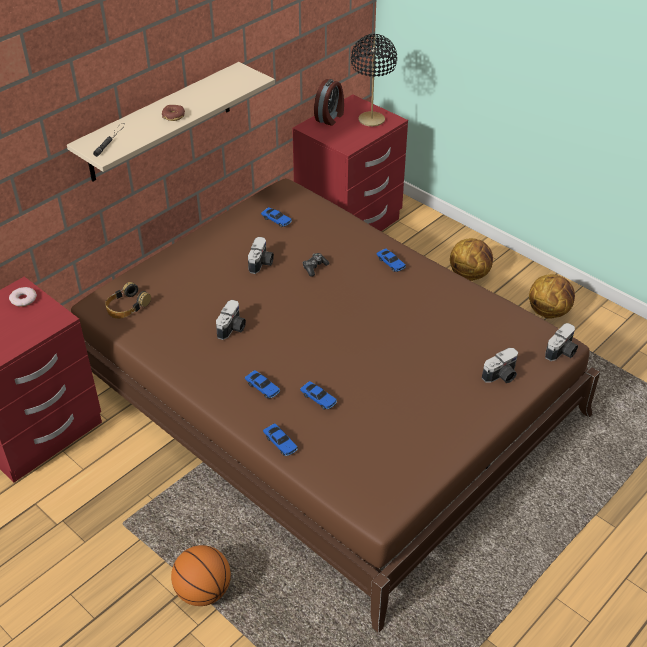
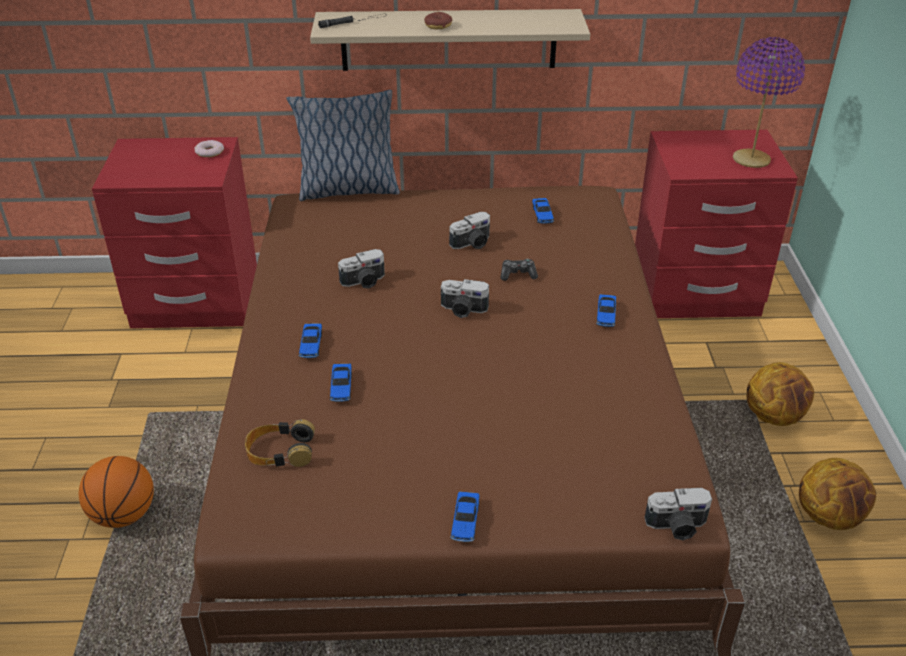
camera: 45 degrees right, 5 degrees down
(122, 274) = (347, 190): none -> pillow
(127, 306) = (312, 216): headphones -> headphones (280, 451)
(280, 443) = (253, 402): toy car -> toy car (465, 522)
(330, 117) = (706, 139): alarm clock -> none
(371, 120) = (750, 160): black table lamp -> purple table lamp
(501, 376) = (561, 499): camera -> camera (463, 310)

